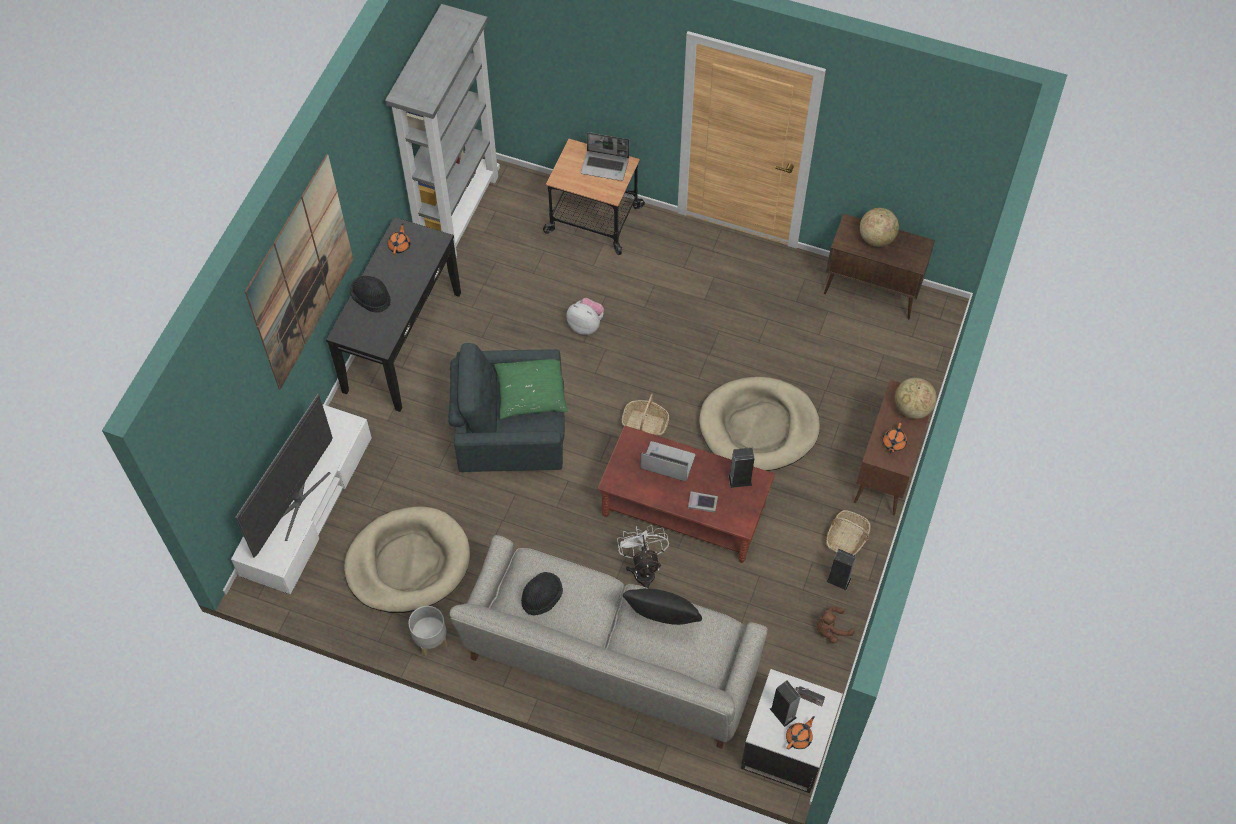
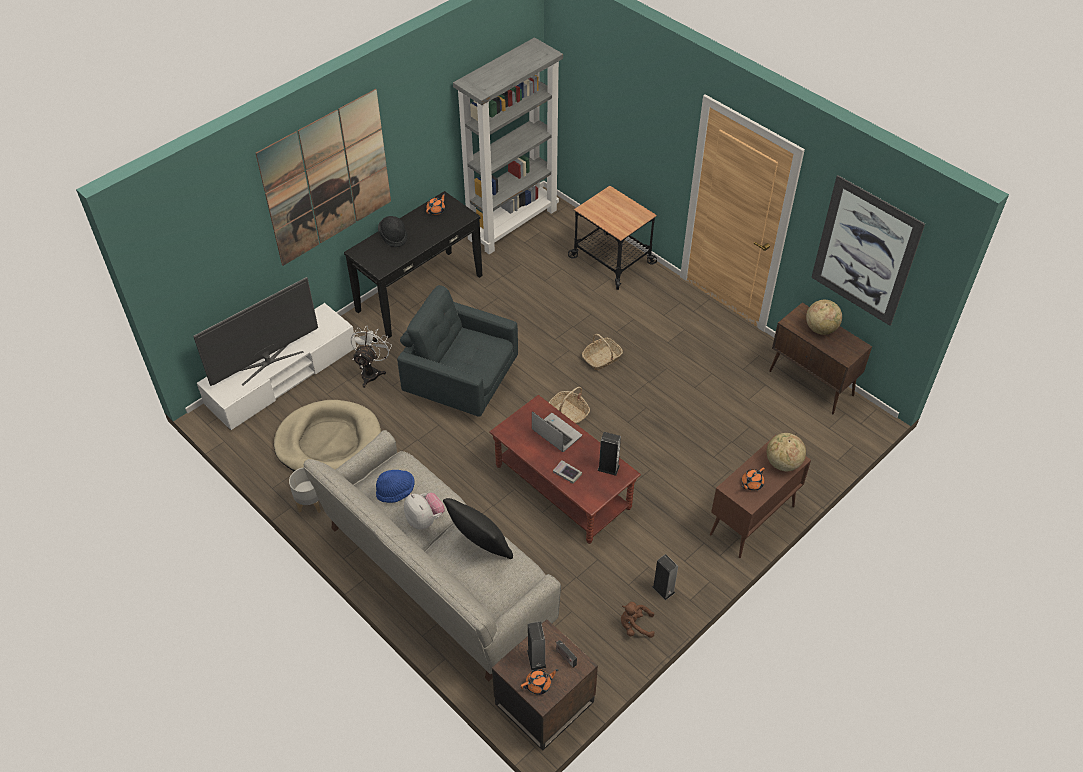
camera: 25 degrees right, 10 degrees down
(530, 392) = (480, 347): green pillow -> none
(542, 597) = (396, 491): black hat -> blue hat
(586, 325) = (563, 328): plush toy -> plush toy (425, 520)
(605, 166) = (627, 211): laptop -> none
(643, 569) = (505, 517): white fan -> white fan (372, 372)
(758, 427) = (660, 448): beige dog bed -> none
(785, 745) = (544, 702): white side table -> brown side table
(846, 538) = (688, 559): basket -> basket (602, 358)
(914, 154) = (865, 251): none -> picture

